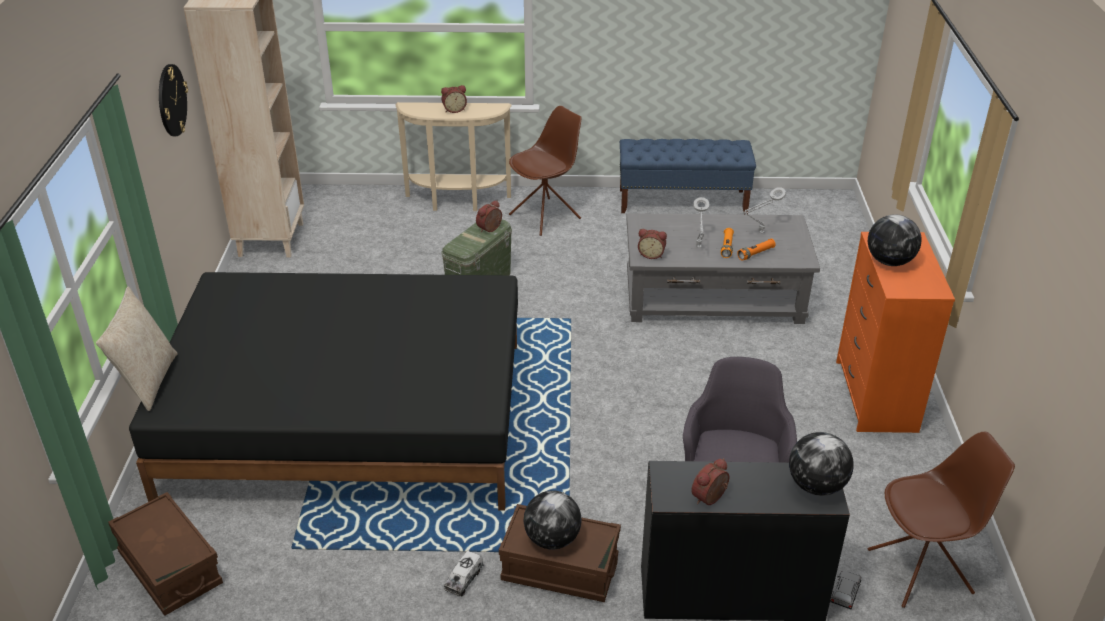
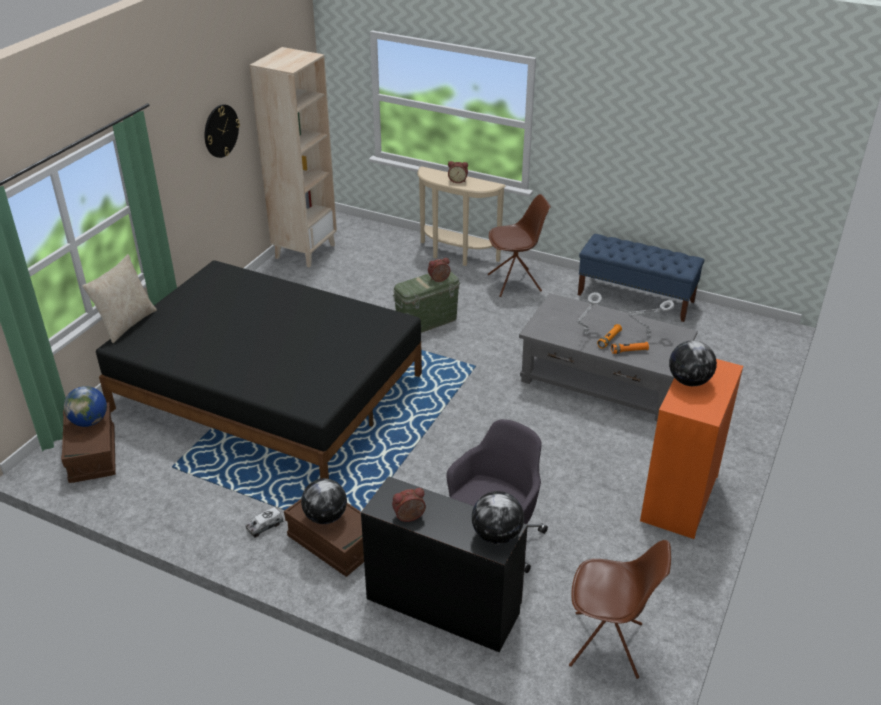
camera: 25 degrees right, 0 degrees up
(157, 525) = (89, 421): none -> globe
(651, 254) = (543, 329): alarm clock -> none
(845, 594) = (531, 638): grey toy car -> none

